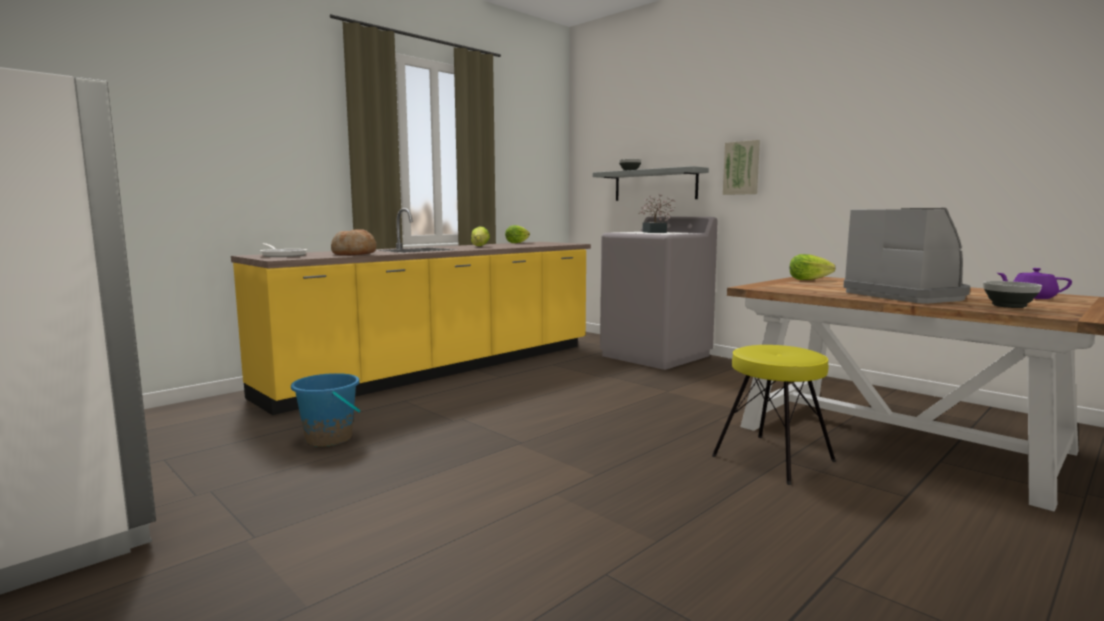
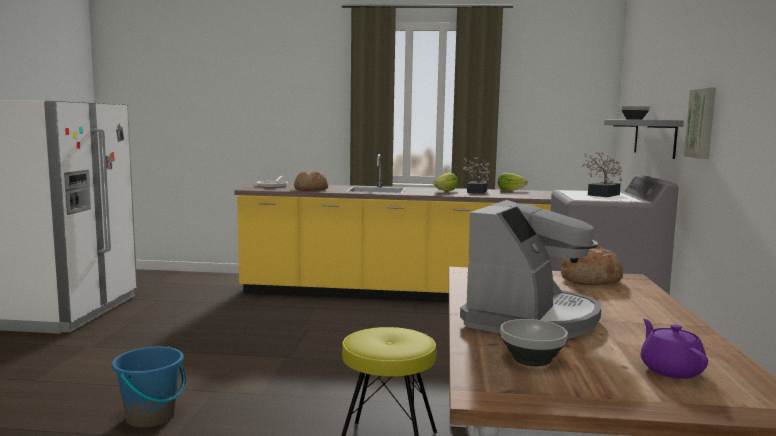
camera: 50 degrees right, 0 degrees up
(329, 438) = (226, 315): blue bucket -> blue bucket (151, 417)
(505, 245) = (476, 192): none -> potted plant
(808, 280) = (590, 279): lettuce -> bread

